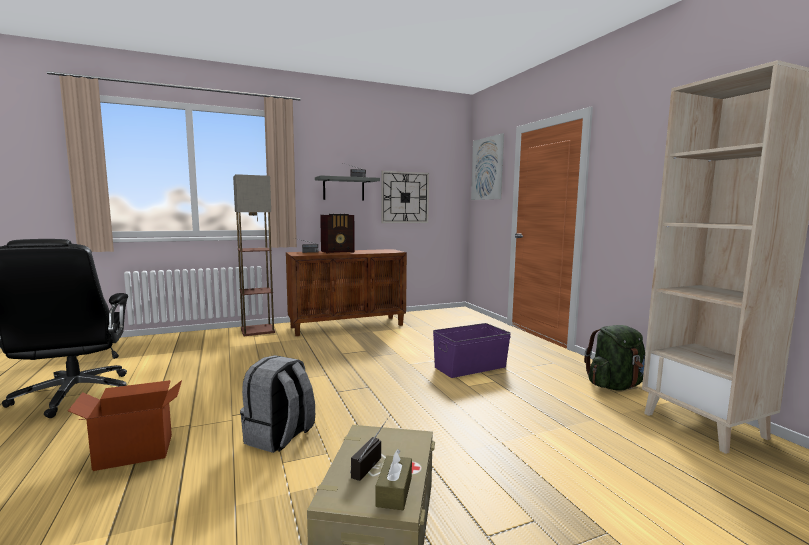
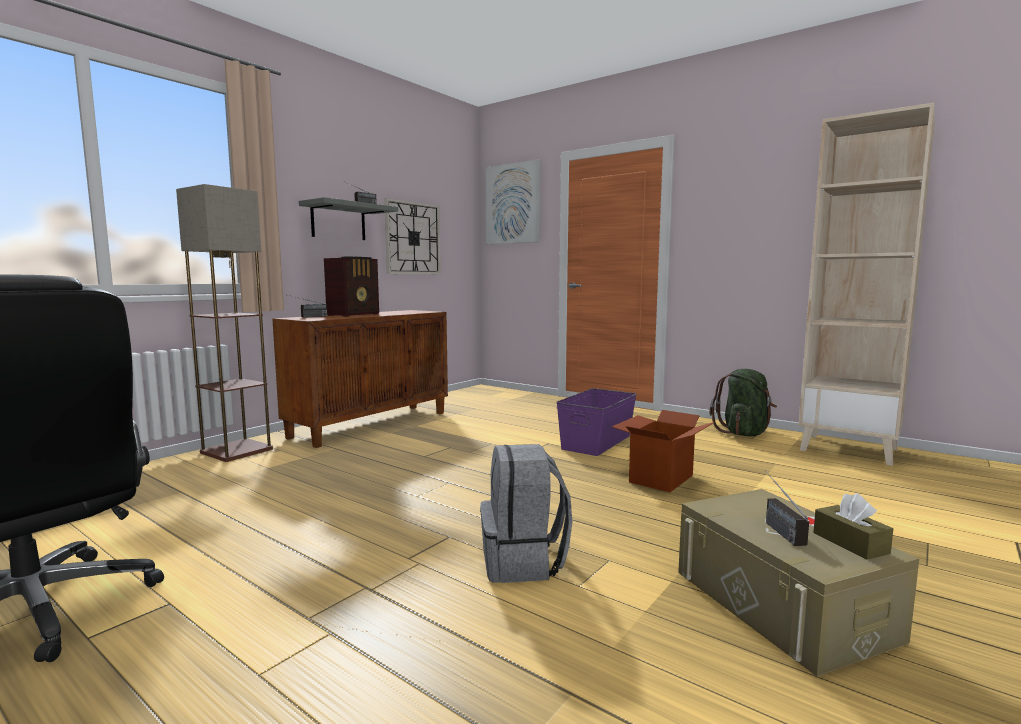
camera: 30 degrees left, 0 degrees up
(134, 451) = (343, 647): cardboard box -> cardboard box (660, 478)

